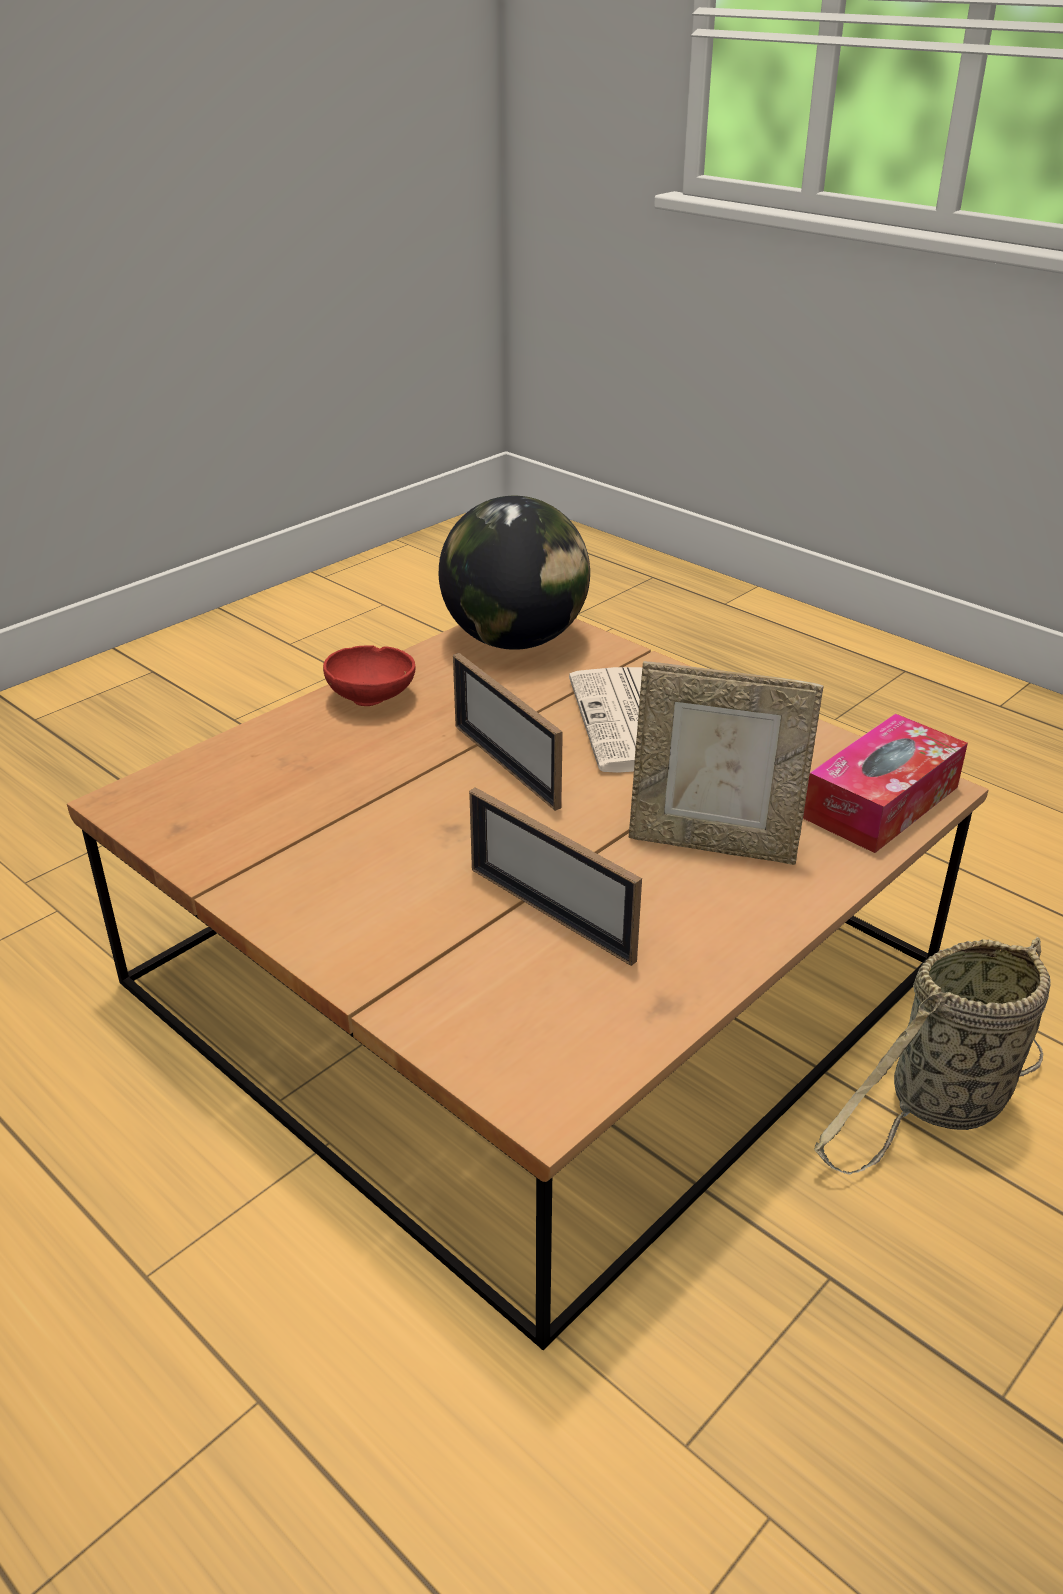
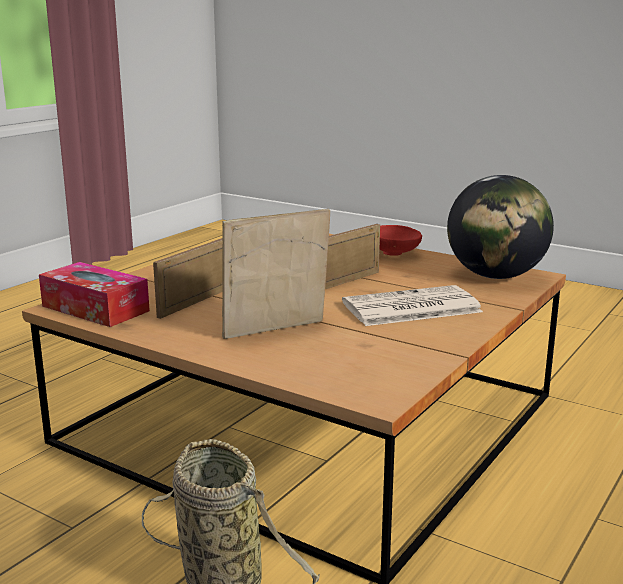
camera: 80 degrees right, 15 degrees down
(713, 843) = (276, 332): picture frame -> picture frame turned 60 degrees clockwise
(881, 802) = (348, 380): tissue box -> tissue box (95, 308)

